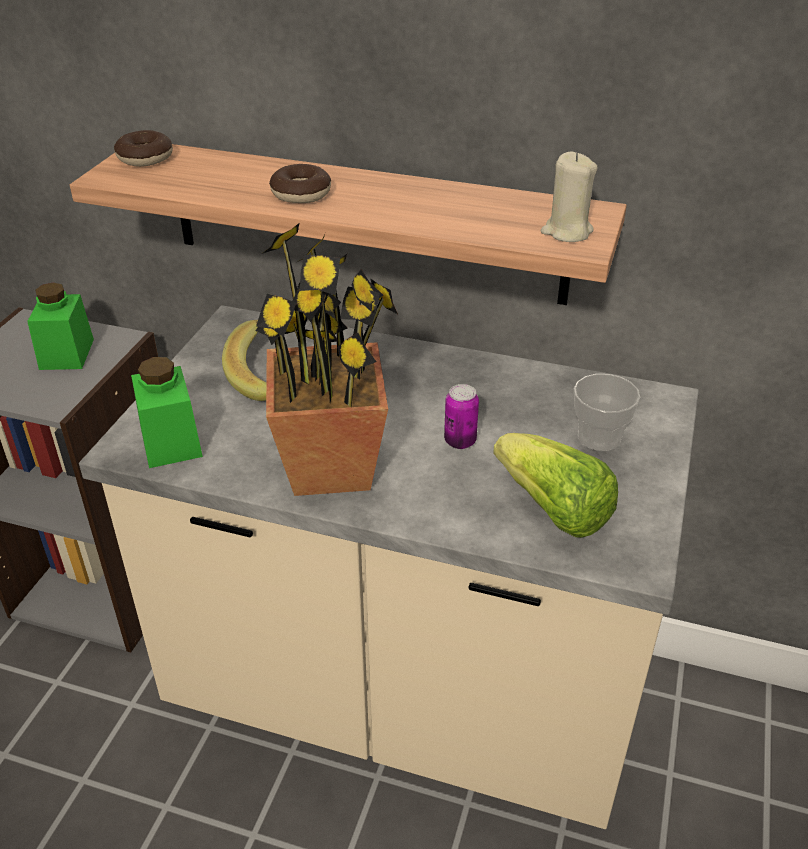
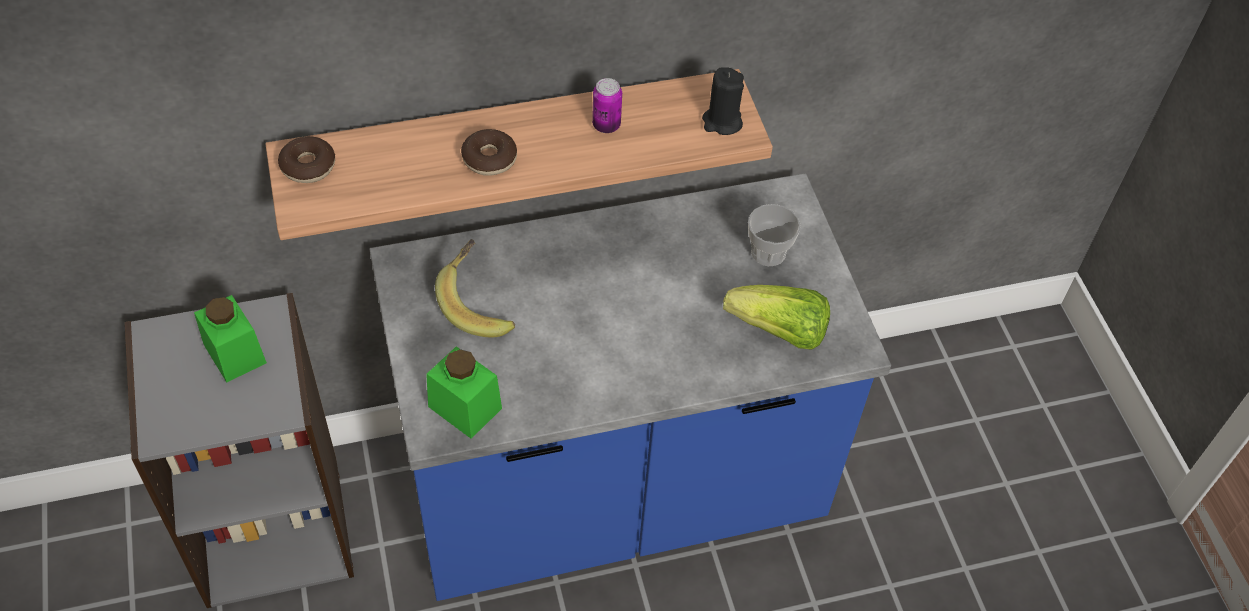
camera: 35 degrees left, 15 degrees up
(330, 467) = (604, 370): potted plant -> none
(404, 698) = (612, 493): beige counter -> blue counter
(460, 441) = (677, 302): can -> can (606, 125)
(566, 232) = (722, 122): beige candle -> black candle

